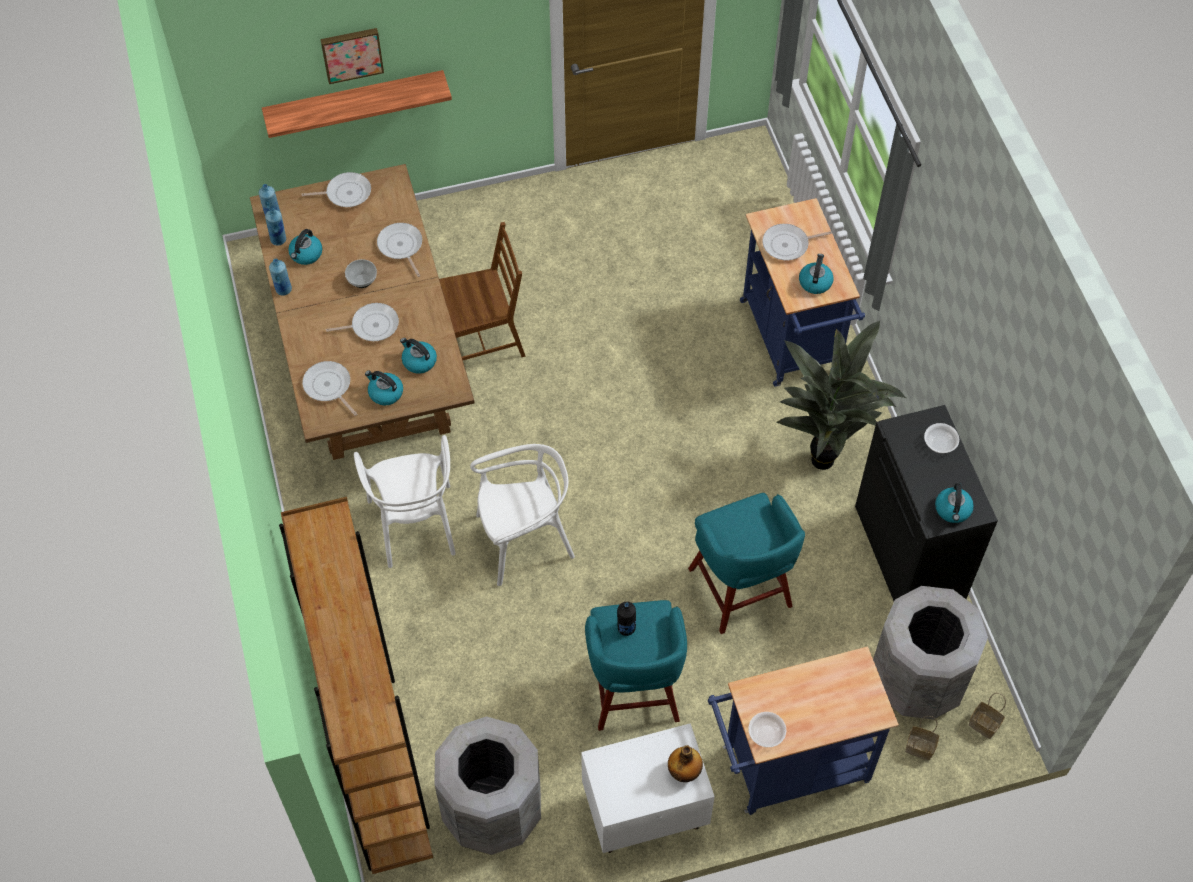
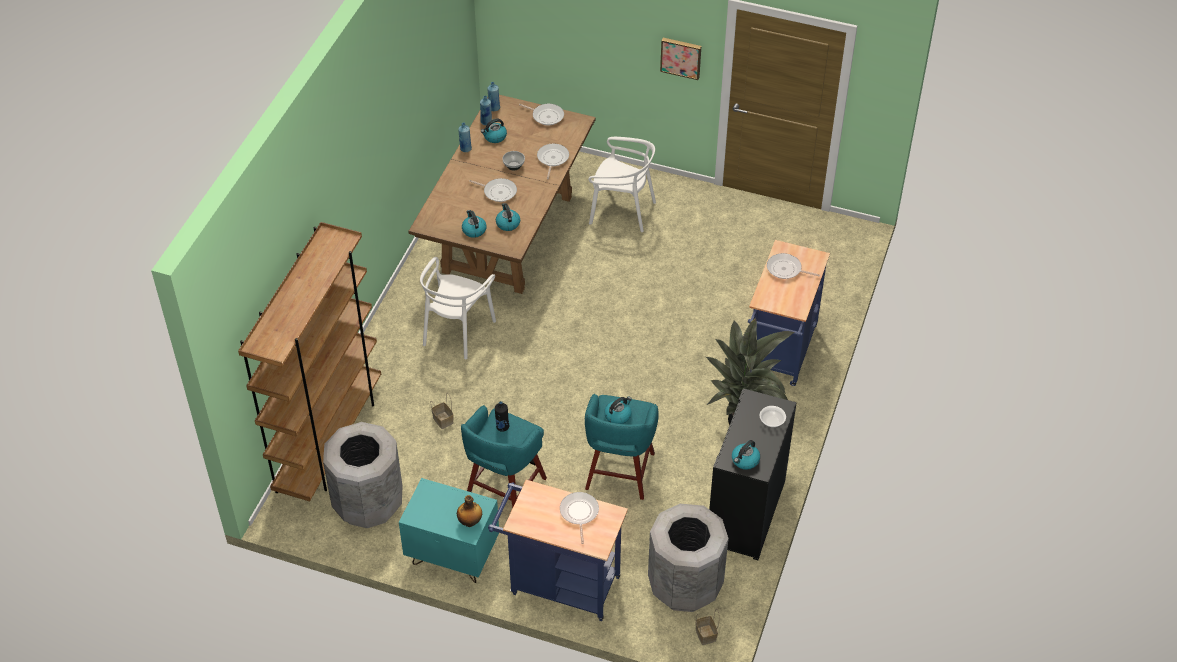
camera: 35 degrees right, 10 degrees down
(329, 387) = (445, 211): frying pan -> frying pan (579, 513)
(351, 53) = (585, 25): picture -> picture (681, 57)
(355, 101) = (582, 62): shelf -> none
(482, 339) = (585, 254): brown chair -> none
(524, 540) = (513, 374): white chair -> white chair (622, 211)
(644, 813) = (452, 556): white nightstand -> turquoise nightstand
(766, 733) = (523, 517): bowl -> none
(815, 282) = (784, 298): kettle -> kettle (618, 415)
(918, 747) = (651, 622): basket -> basket (442, 420)

